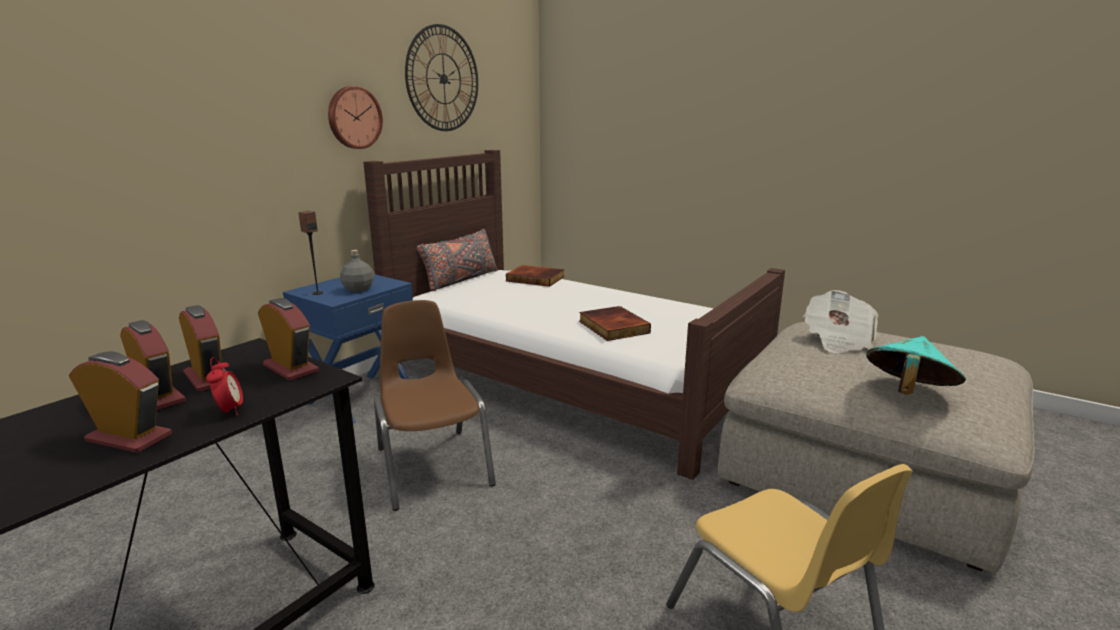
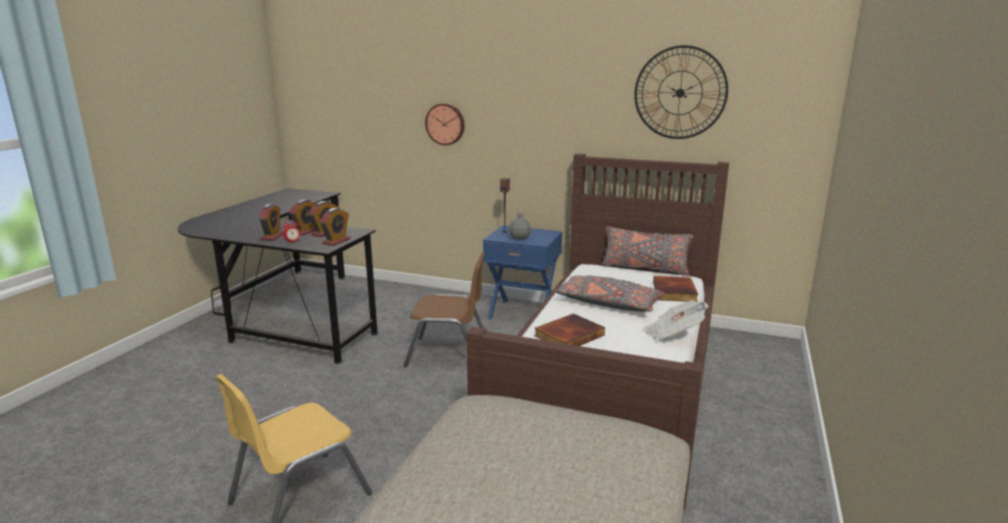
camera: 75 degrees right, 0 degrees up
(353, 117) = (579, 121): wall clock -> wall clock (445, 124)
(433, 466) = (449, 354): brown chair -> brown chair turned 45 degrees clockwise
(545, 303) = (608, 304): none -> grey pillow
(837, 340) = (570, 435): newspaper -> newspaper (673, 334)
(907, 392) = (443, 463): turquoise hat -> none

